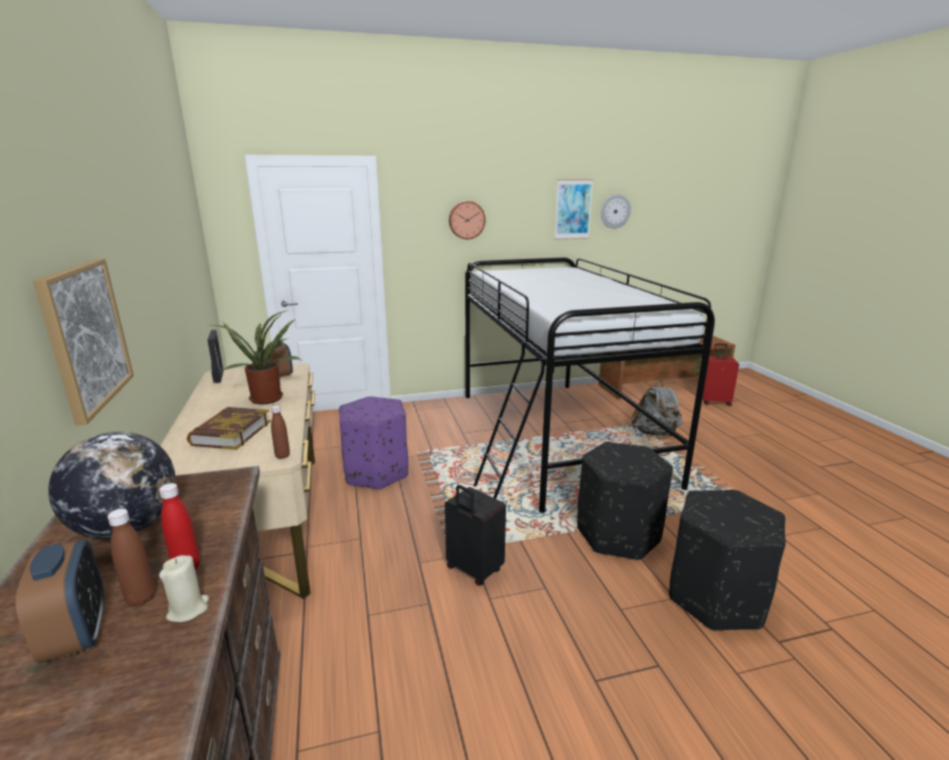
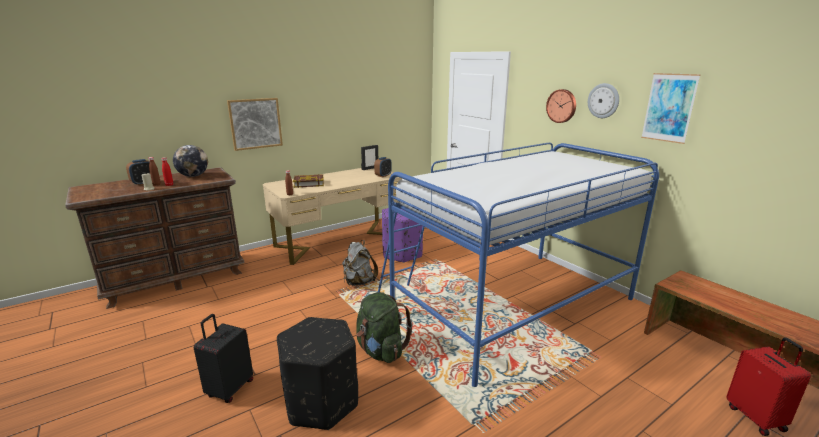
camera: 70 degrees right, 0 degrees up
(267, 397) = (350, 180): potted plant -> none
(473, 570) = (322, 301): black suitcase -> black suitcase (229, 389)
(556, 437) = (511, 306): black bed -> blue bed
(615, 211) = (729, 116): wall clock -> wall clock (603, 100)
(618, 534) = (381, 350): black ottoman -> green backpack
(655, 433) = (582, 364): grey backpack -> grey backpack (359, 282)

